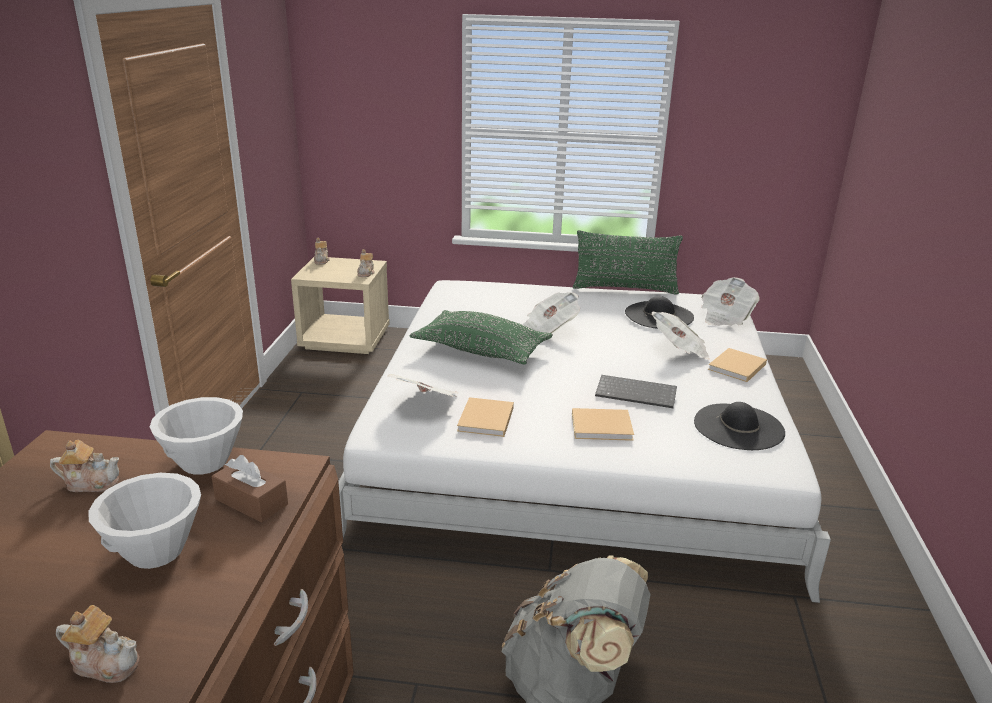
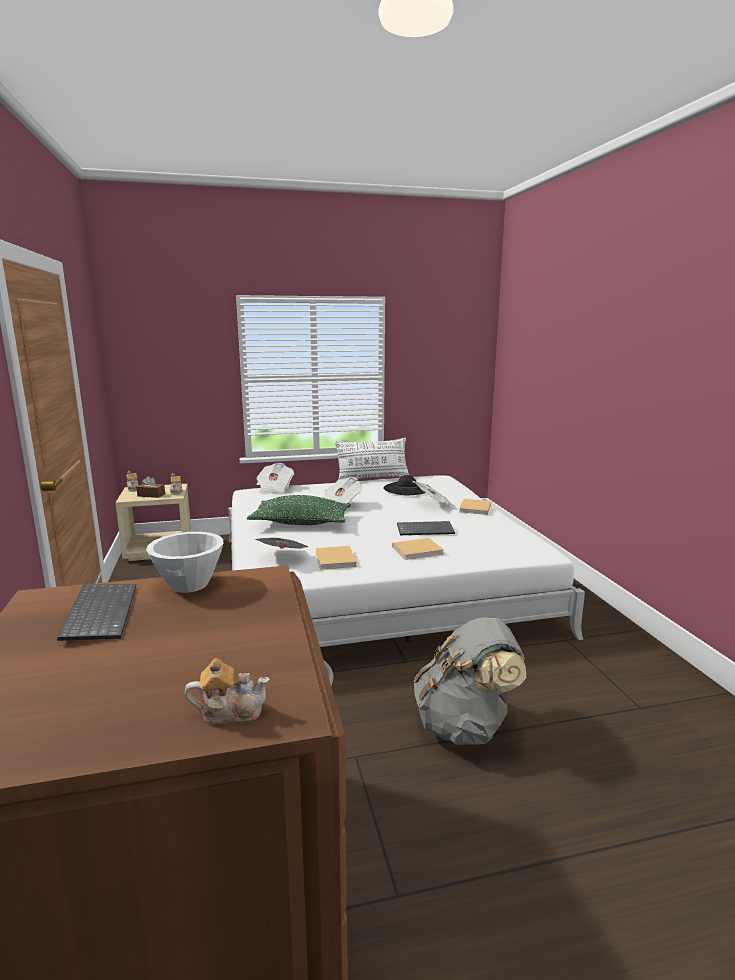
camera: 20 degrees left, 10 degrees down
(91, 483) = (99, 613): teapot -> keyboard
(157, 551) = (203, 640): white bowl -> none
(251, 502) = (253, 598): brown tissue box -> brown tissue box (151, 495)
(625, 288) = (372, 479): green pillow -> white pillow
(725, 317) = (448, 484): newspaper -> newspaper (274, 489)
(739, 427) = (501, 537): black hat -> none

